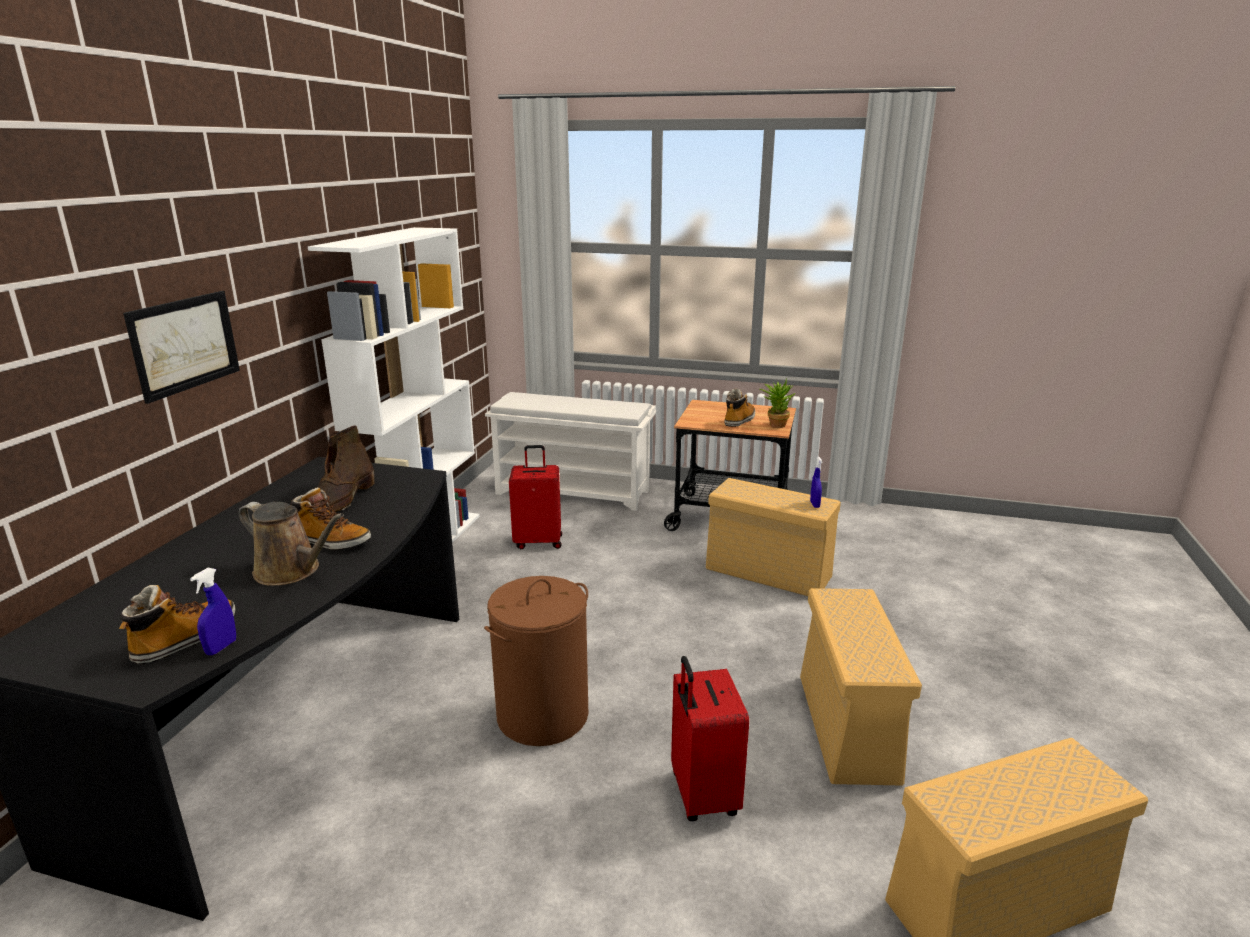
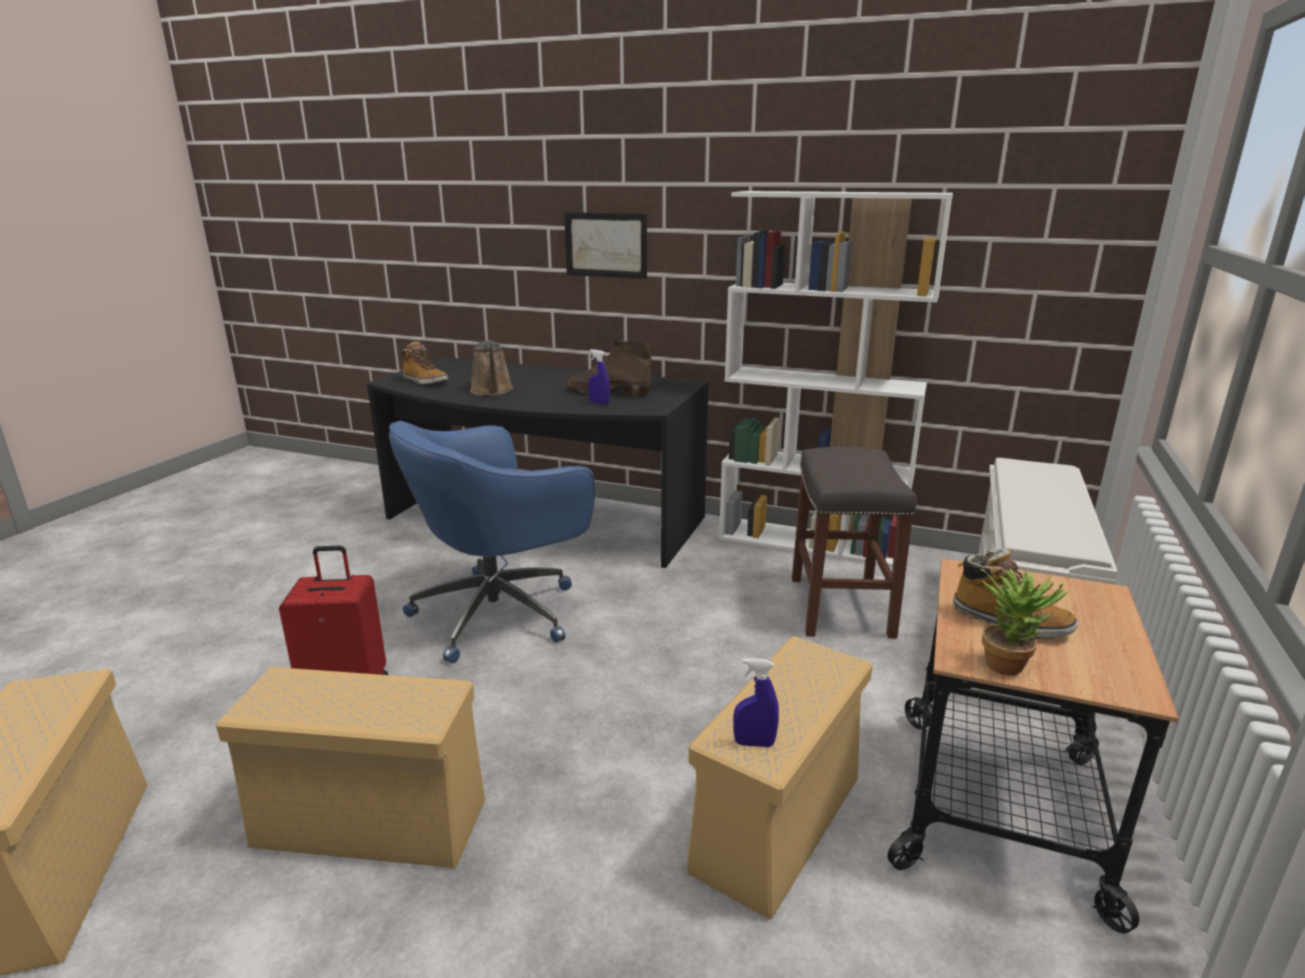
camera: 95 degrees right, 0 degrees up
(221, 647) = (409, 387): blue spray bottle -> blue spray bottle (599, 403)
(291, 571) = (492, 391): brown watering can -> brown watering can turned 45 degrees counterclockwise
(331, 542) = (531, 395): boot -> none
(538, 541) = (842, 607): red suitcase -> grey stool
(542, 716) = (500, 612): brown laundry basket -> blue office chair

